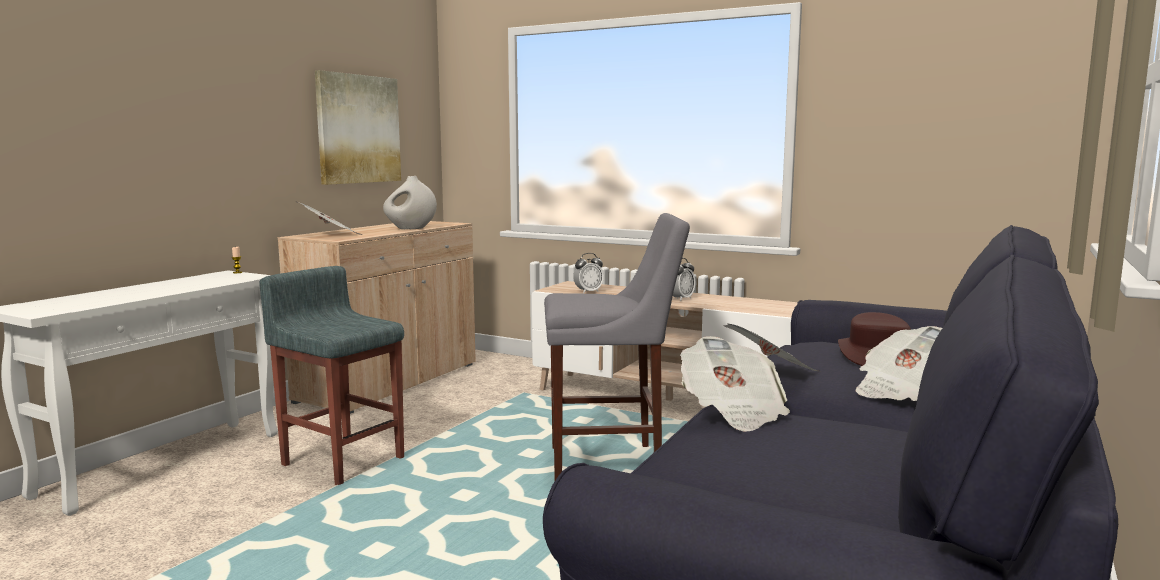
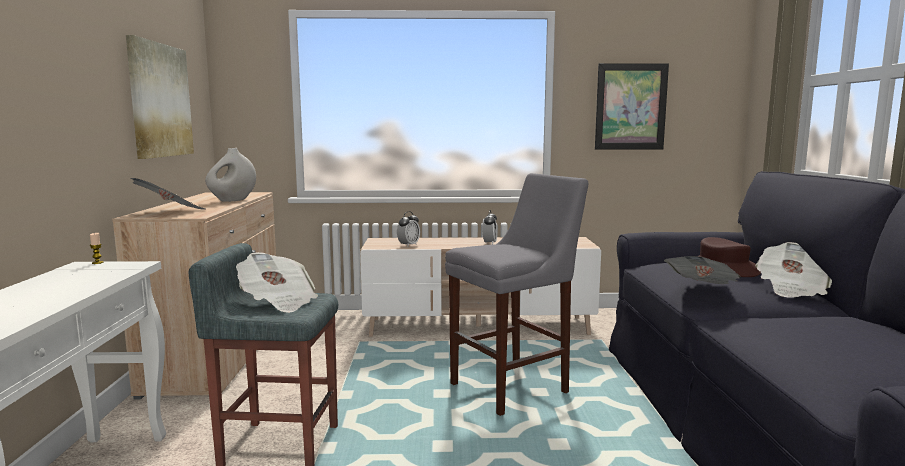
camera: 30 degrees left, 0 degrees up
(732, 411) = (758, 323): newspaper -> newspaper (278, 302)
(908, 127) = (630, 107): none -> picture

